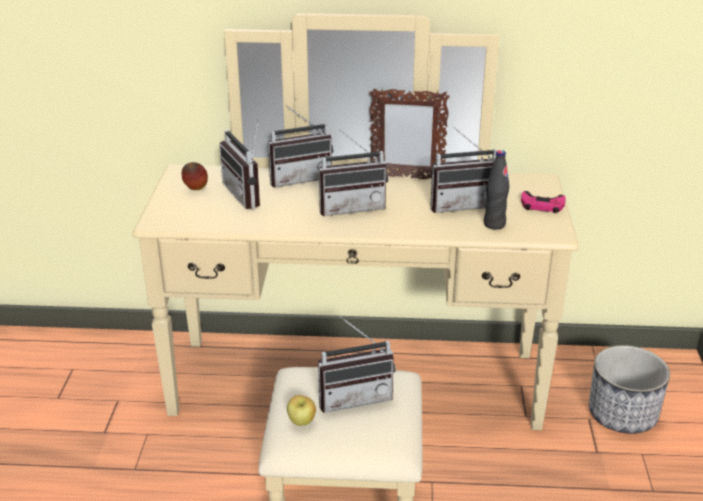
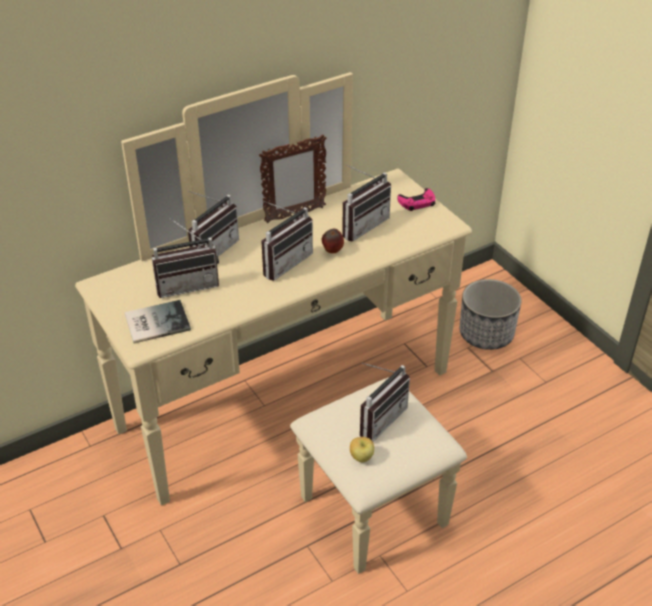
camera: 35 degrees left, 10 degrees up
(189, 210) = (155, 322): none -> book
(195, 189) = (135, 298): apple -> apple (332, 252)
(249, 194) = (187, 284): radio -> radio turned 45 degrees counterclockwise
(494, 224) = (402, 234): black bottle -> none

